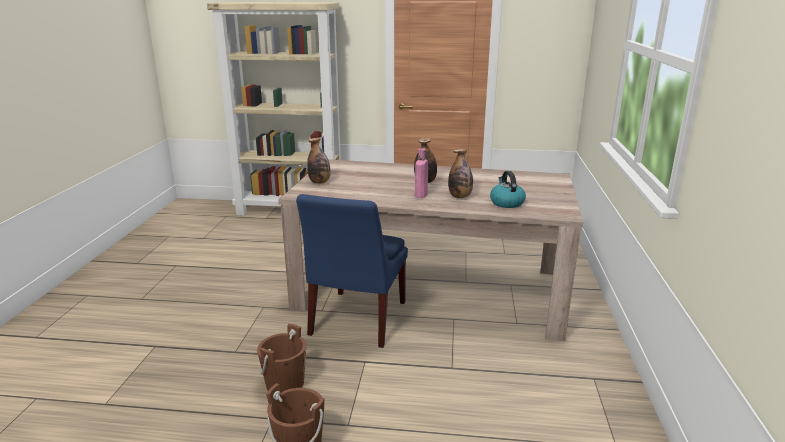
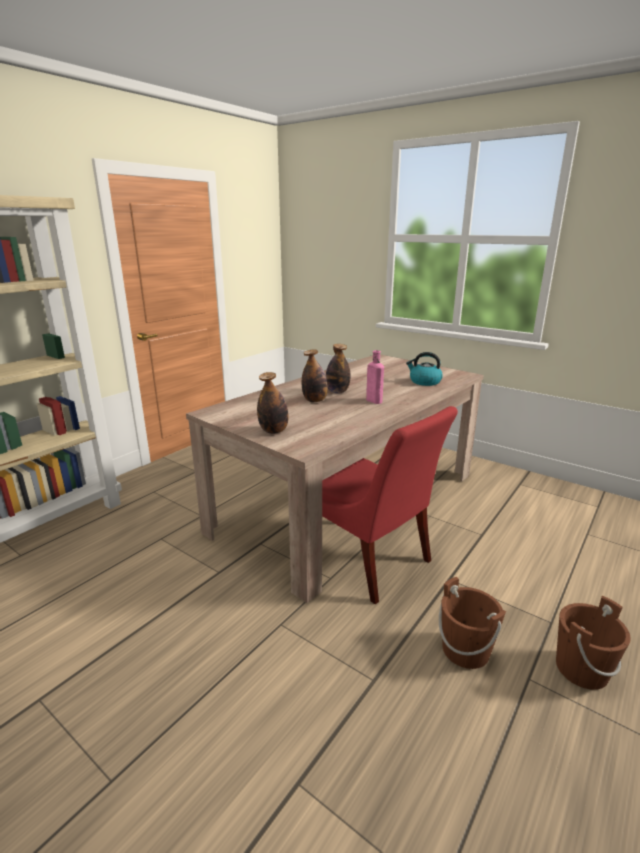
camera: 60 degrees left, 0 degrees up
(356, 320) = (369, 561): blue chair -> red chair
(460, 197) = (394, 390): bottle -> bottle (315, 400)

